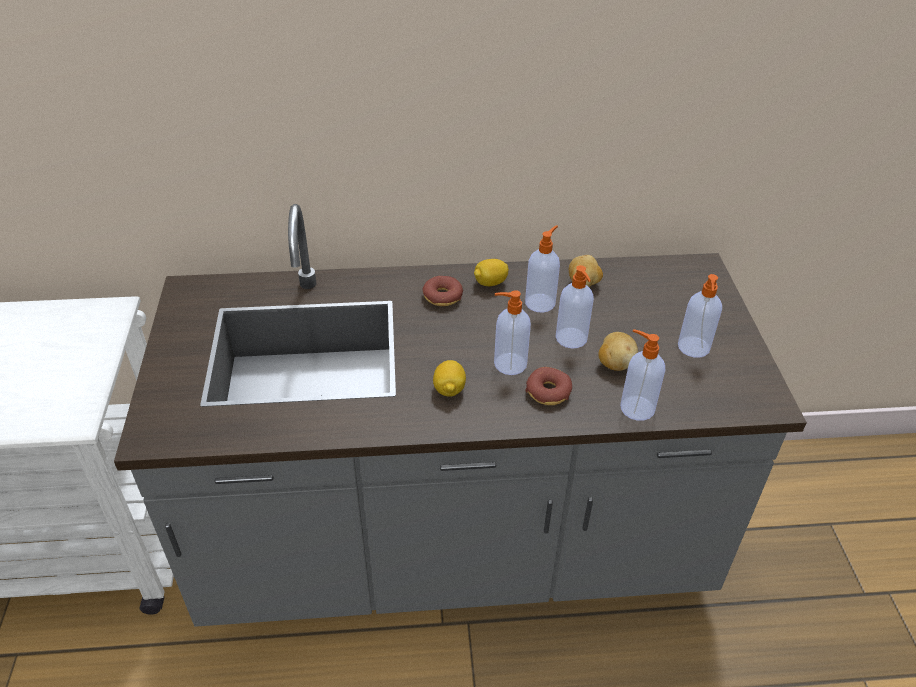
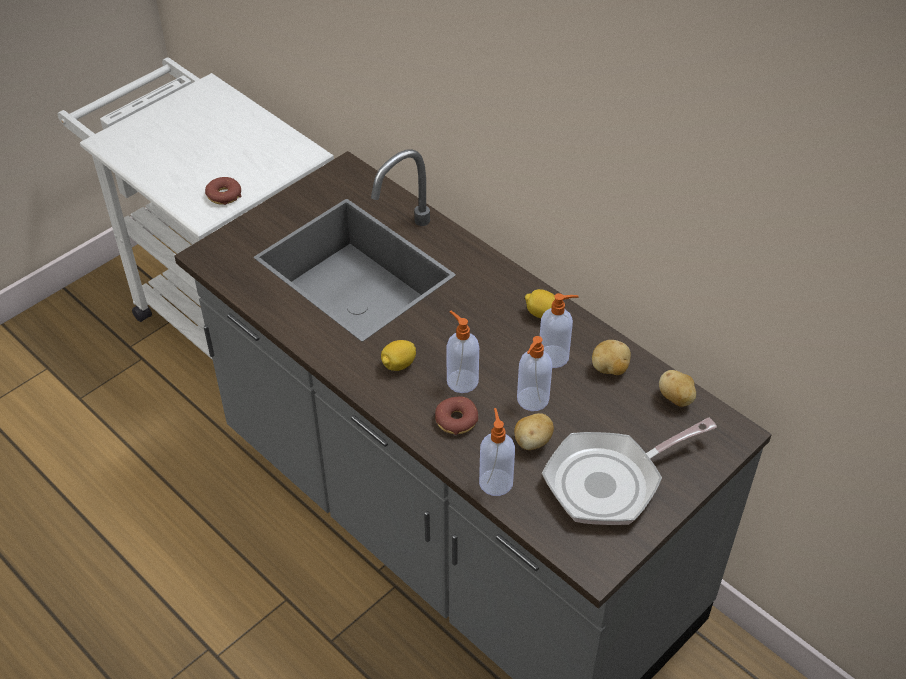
camera: 50 degrees right, 5 degrees up
(442, 296) = (493, 298): donut -> donut (224, 195)
(645, 272) = (676, 399): none -> potato
(693, 348) = (610, 481): soap dispenser -> frying pan

